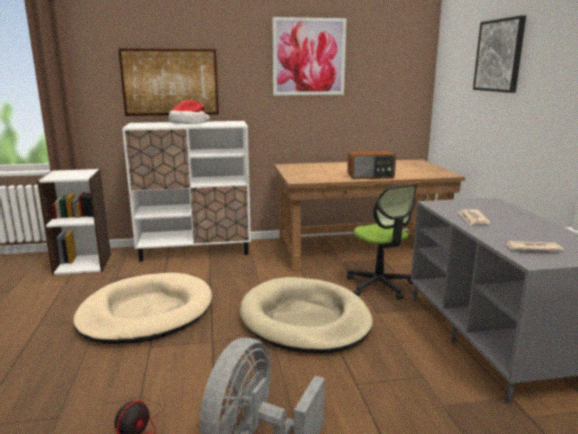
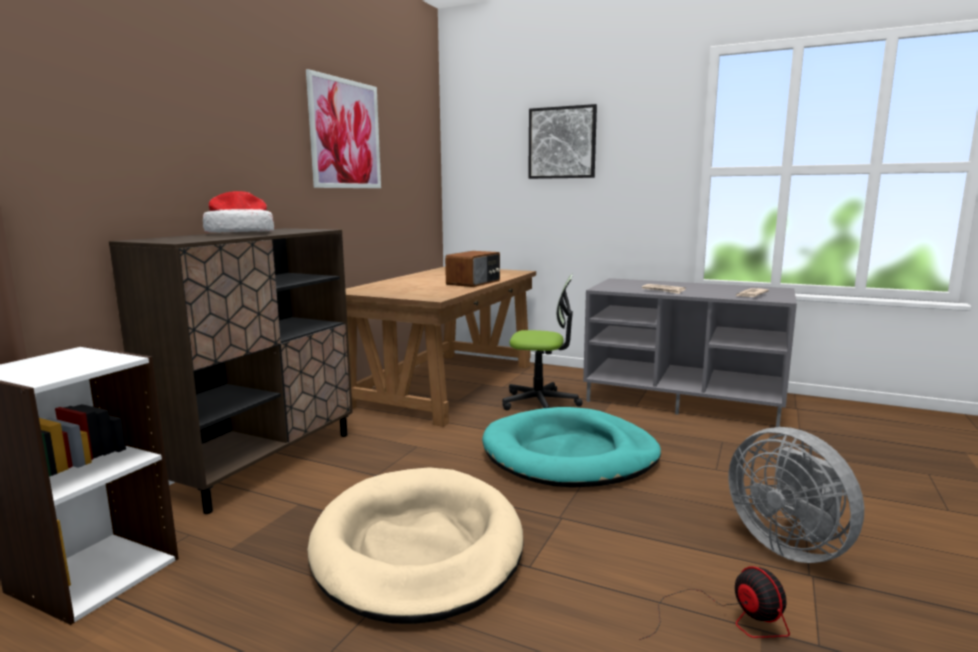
camera: 55 degrees left, 5 degrees down
(170, 82) = (176, 160): picture -> none
(195, 251) = (262, 462): white cabinet -> brown cabinet
(305, 320) = (570, 454): beige dog bed -> turquoise dog bed

